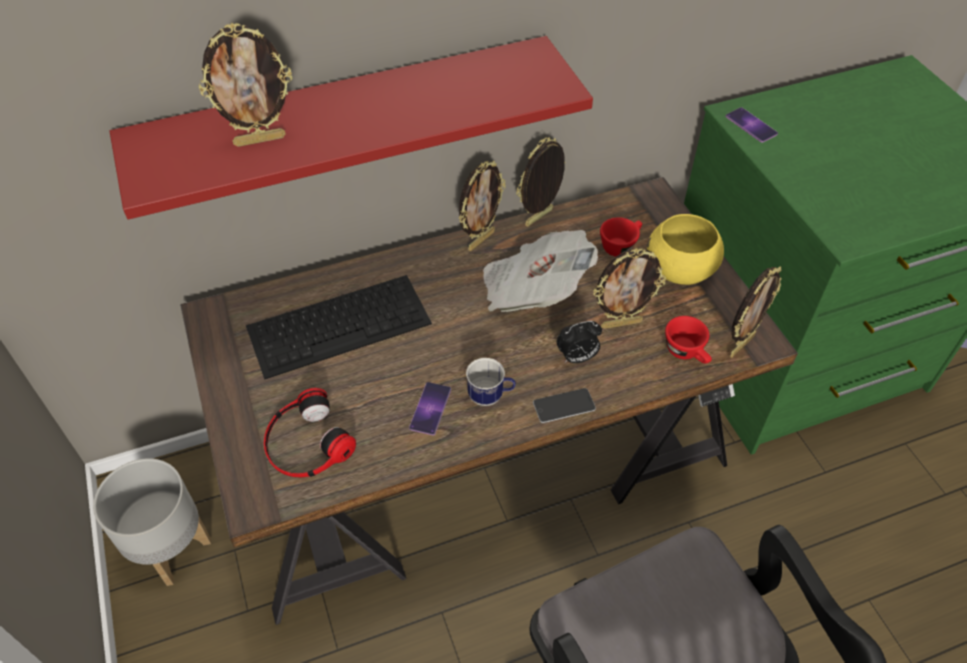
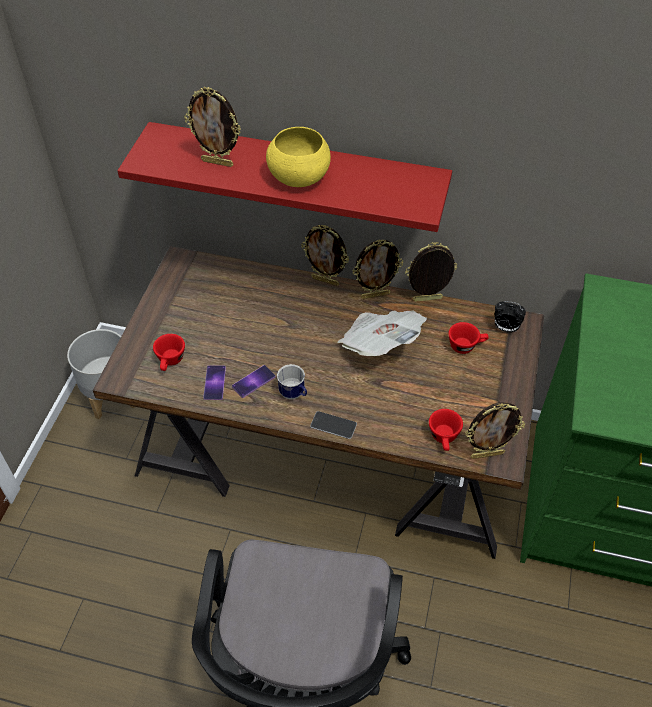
camera: 35 degrees right, 0 degrees up
(306, 443) = (170, 362): headphones -> red cup
(340, 324) = (245, 303): keyboard -> none
(577, 357) = (368, 401): alarm clock -> alarm clock (505, 328)
(621, 323) = (417, 396): picture frame -> picture frame (325, 281)
(680, 271) = (492, 384): yellow bowl -> yellow bowl (299, 178)
(751, 125) = (606, 303): phone -> phone (214, 382)

